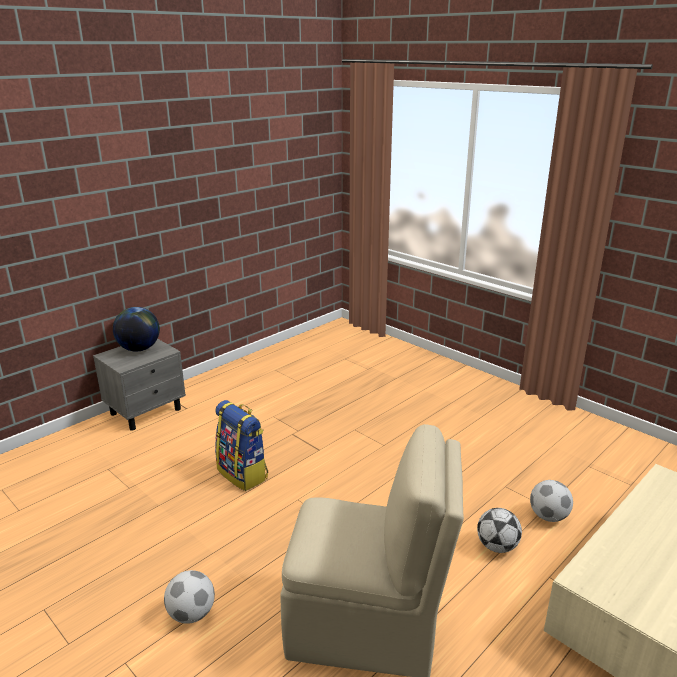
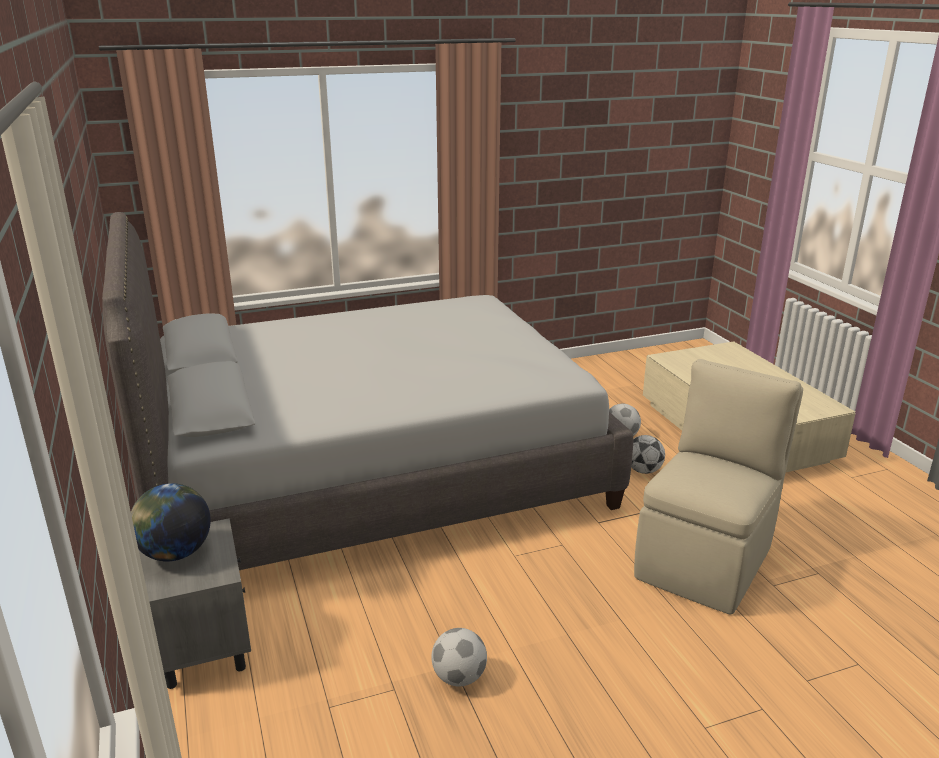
camera: 65 degrees left, 0 degrees up
(191, 614) = (654, 666): football -> football (459, 677)
(243, 474) = (439, 583): backpack -> none
(357, 404) = (371, 472): none -> grey bed

